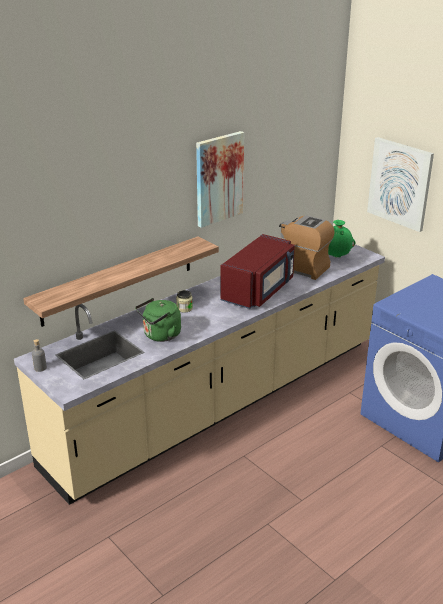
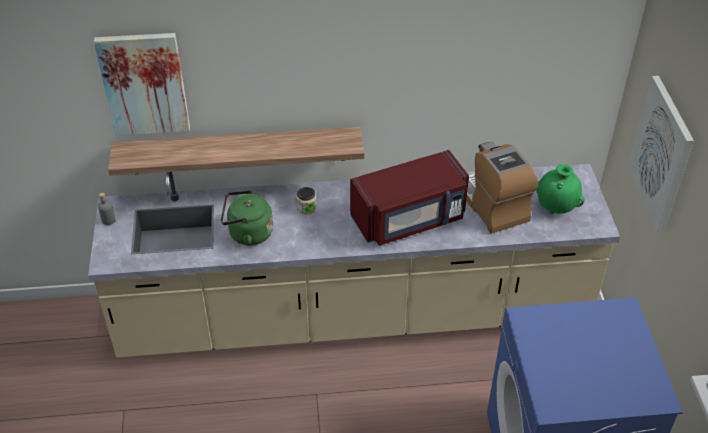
camera: 35 degrees right, 15 degrees up
(219, 179) = (397, 68): picture -> picture (144, 84)

